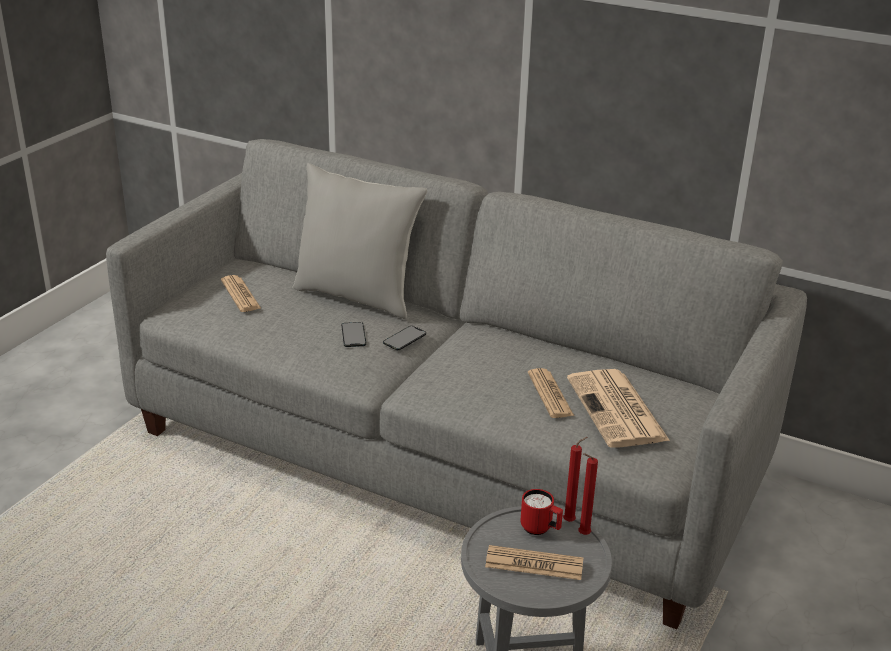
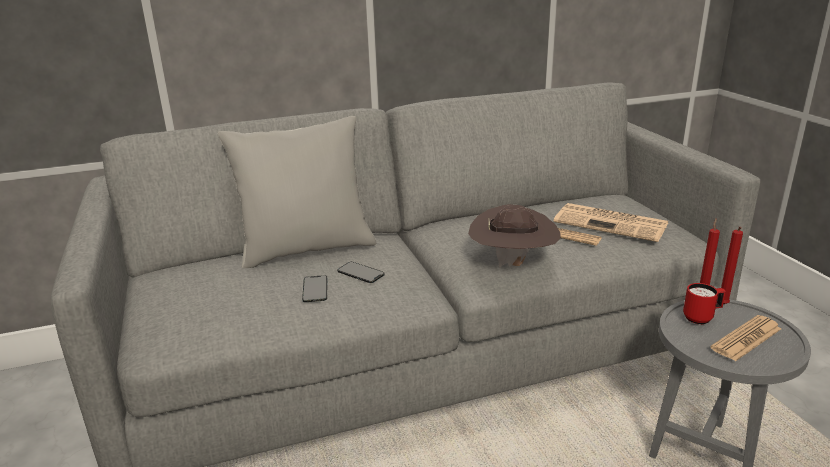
camera: 45 degrees left, 5 degrees down
(240, 294) = (209, 293): newspaper -> none
(404, 338) = (399, 256): phone -> phone (315, 289)
(458, 391) = (513, 264): none -> brown hat

